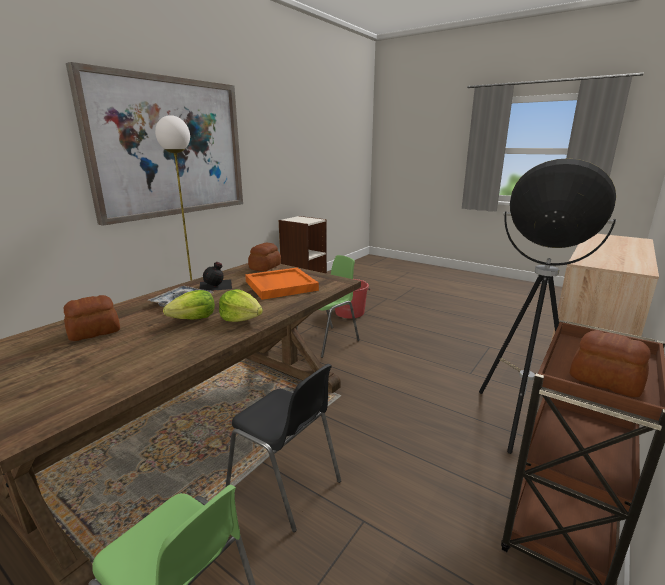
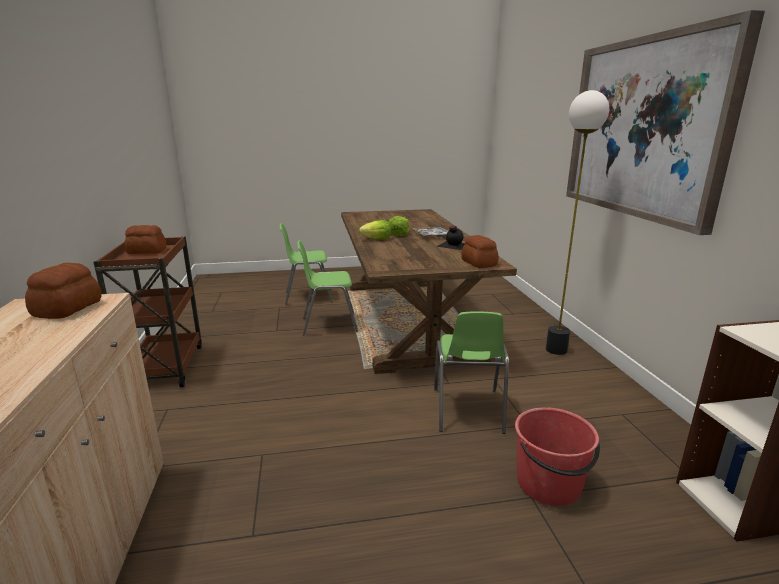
camera: 135 degrees right, 0 degrees up
(93, 332) = (419, 223): bread -> bread (69, 308)
(280, 285) = (414, 255): orange tray -> none
(285, 485) = (329, 324): black chair -> green chair
(517, 421) = (194, 418): floor lamp -> none

